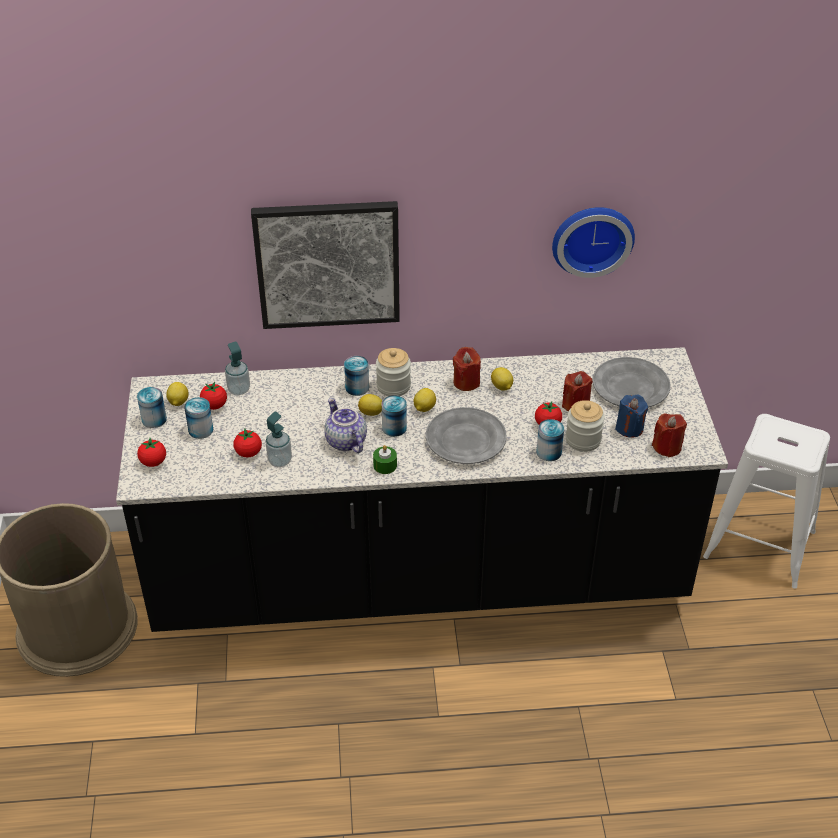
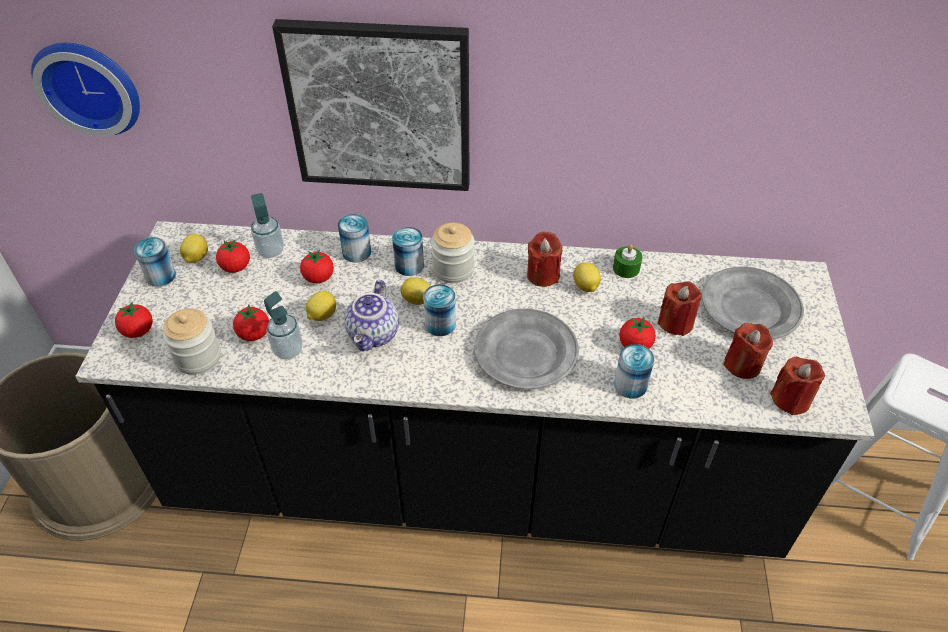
camera: 10 degrees right, 5 degrees up
(200, 430) = (209, 296): can -> can (356, 252)
(286, 405) = (318, 278): none -> tomato
(345, 441) = (374, 335): teapot -> teapot turned 150 degrees counterclockwise
(385, 465) = (415, 375): green candle -> green candle (626, 268)
(424, 408) = (483, 302): lemon -> lemon (322, 315)
(583, 440) = (678, 373): jar -> jar (198, 357)
(591, 238) = (728, 107): wall clock -> wall clock (90, 85)
(629, 428) = (742, 365): blue candle -> red candle

